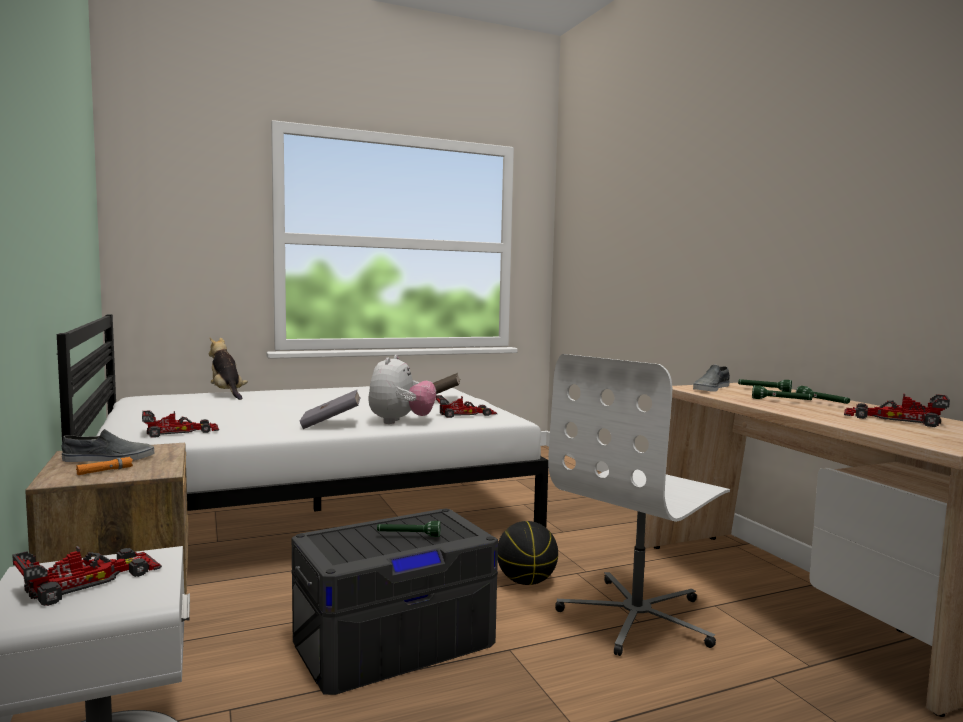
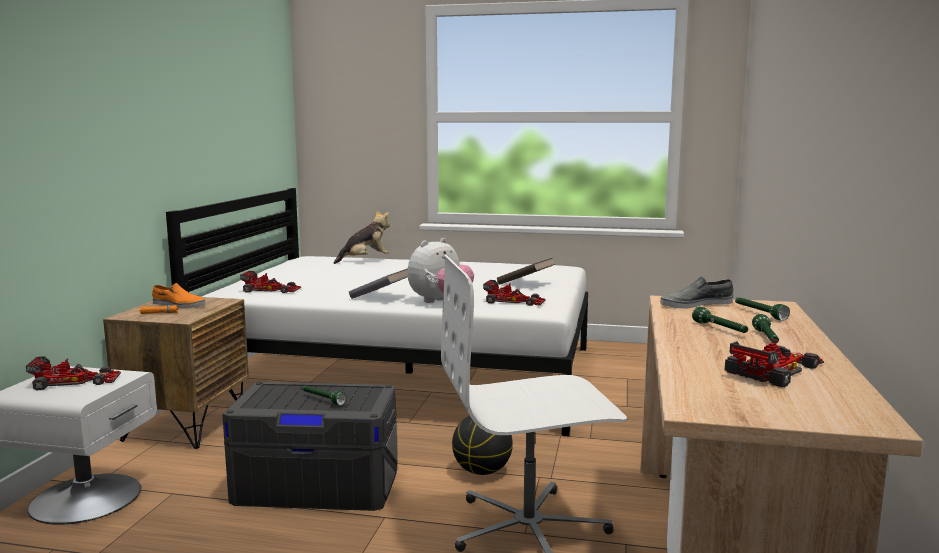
camera: 35 degrees right, 5 degrees up
(108, 459) = (178, 305): grey shoe -> orange shoe
(227, 394) = (365, 260): plush toy -> plush toy turned 60 degrees clockwise
(893, 419) = (775, 370): toy car -> toy car turned 75 degrees clockwise

